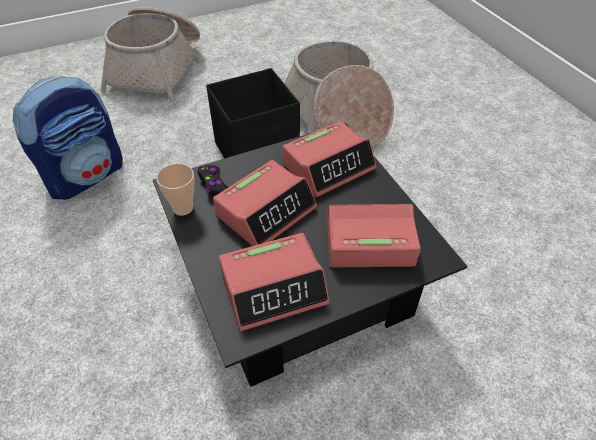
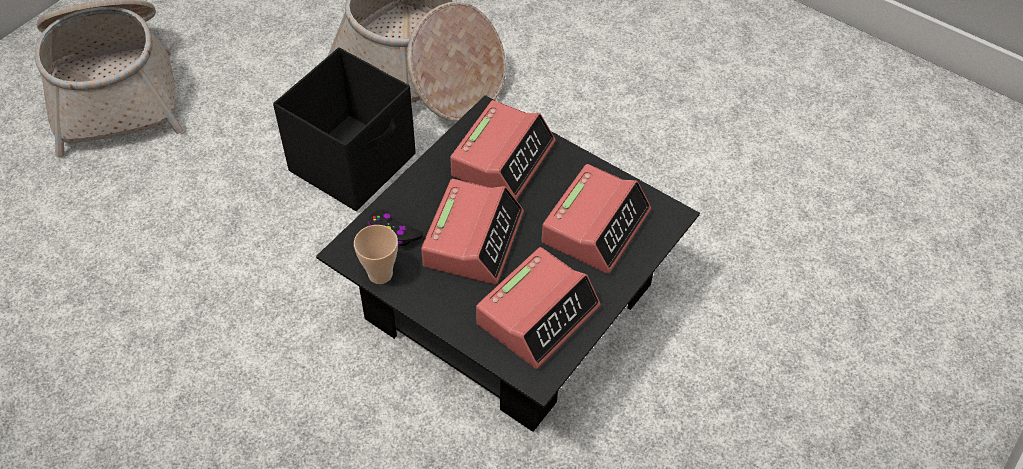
camera: 30 degrees left, 5 degrees up
(86, 175) = (146, 287): backpack -> none
(368, 240) = (596, 226): alarm clock -> alarm clock turned 150 degrees clockwise

